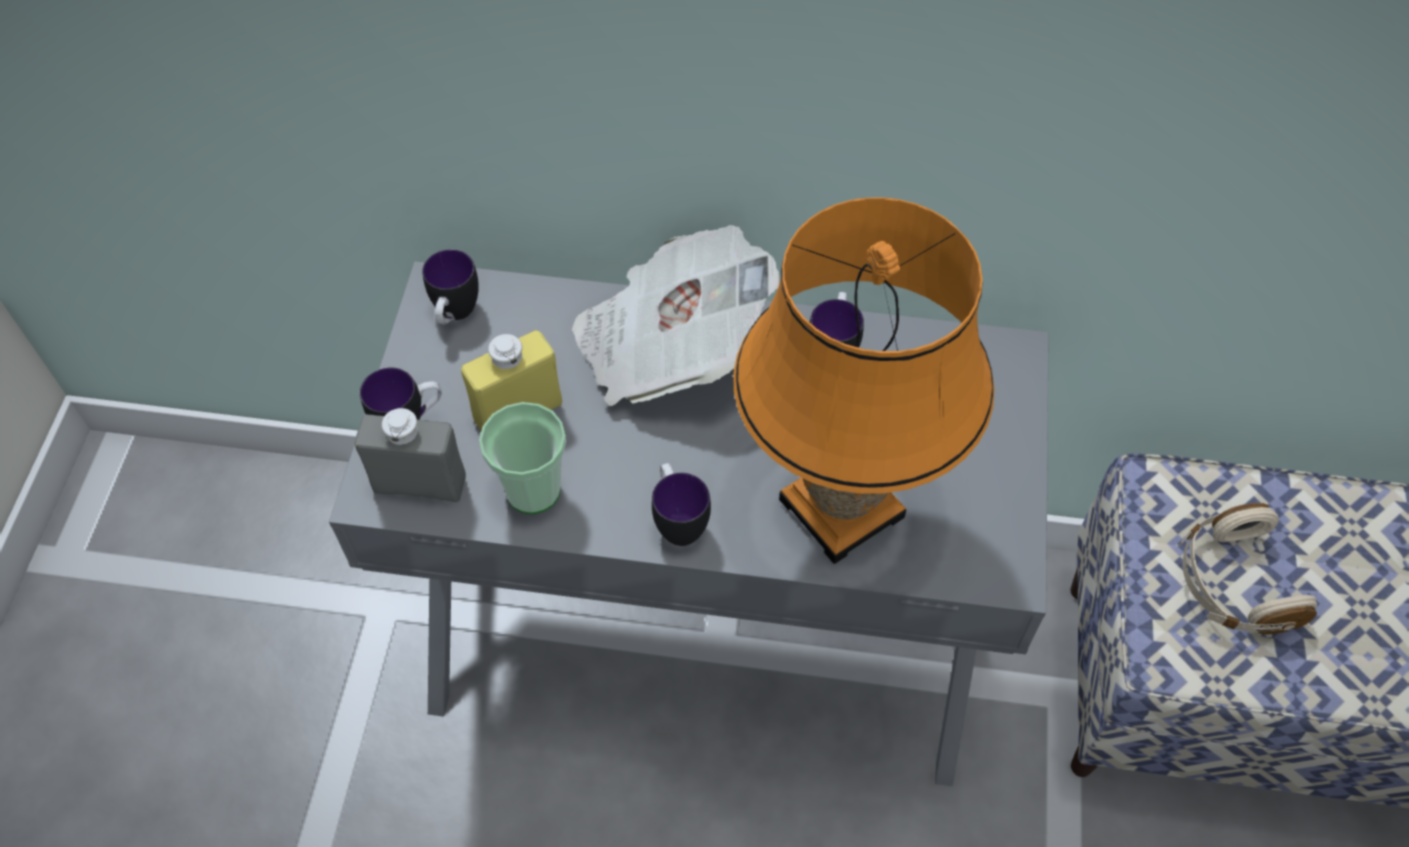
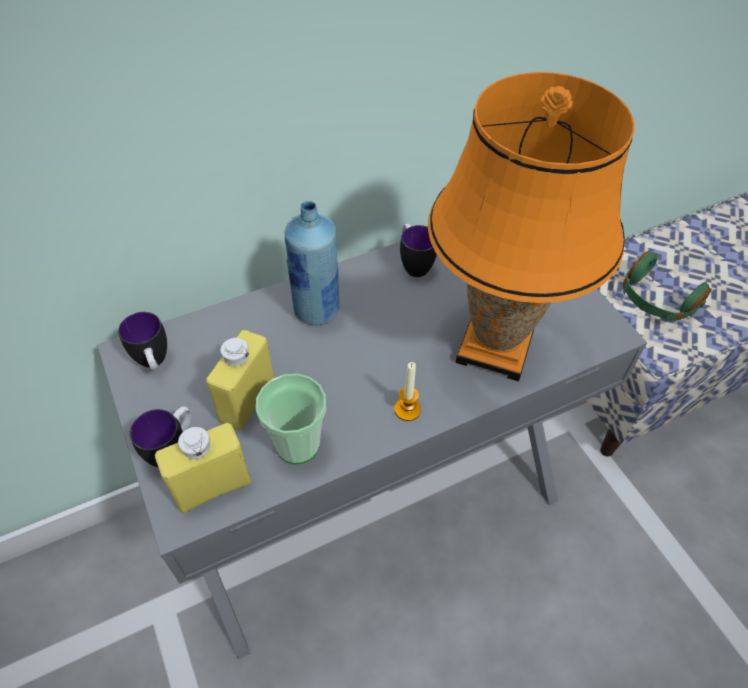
camera: 35 degrees left, 5 degrees down
(420, 484) = (212, 487): grey bottle -> yellow bottle
(670, 347) = (316, 310): newspaper -> blue bottle
(678, 521) = (407, 409): mug -> candle
(1232, 583) = (655, 300): beige headphones -> green headphones

